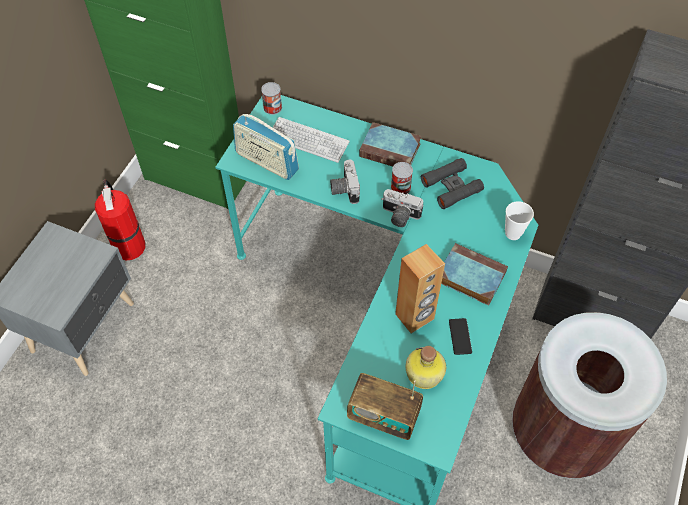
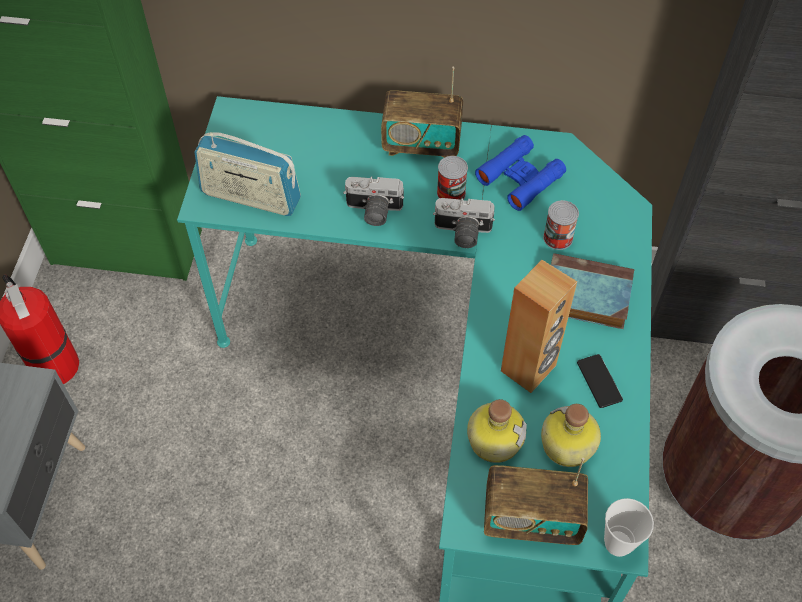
camera: 15 degrees left, 0 degrees up
(272, 107) = (235, 118): can -> can (558, 237)
(308, 141) = (300, 155): keyboard -> none
(344, 189) = (373, 212): camera -> camera turned 60 degrees counterclockwise
(376, 357) = (494, 439): none -> bottle
(391, 150) = (421, 144): book -> radio
(451, 187) = (520, 178): black binoculars -> blue binoculars
(513, 233) = (623, 223): cup -> cup (618, 543)

